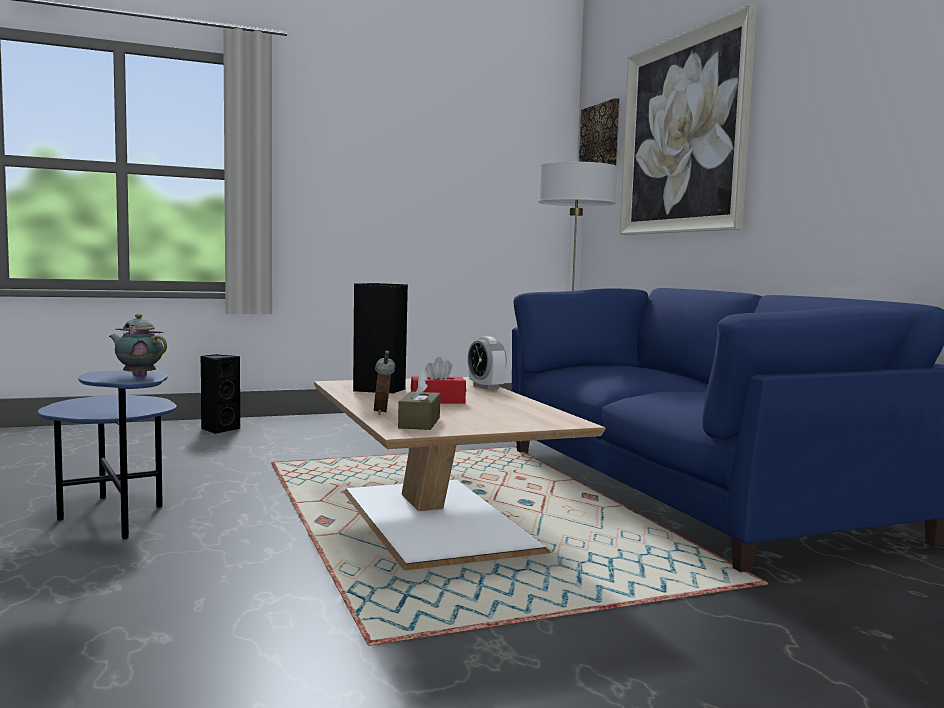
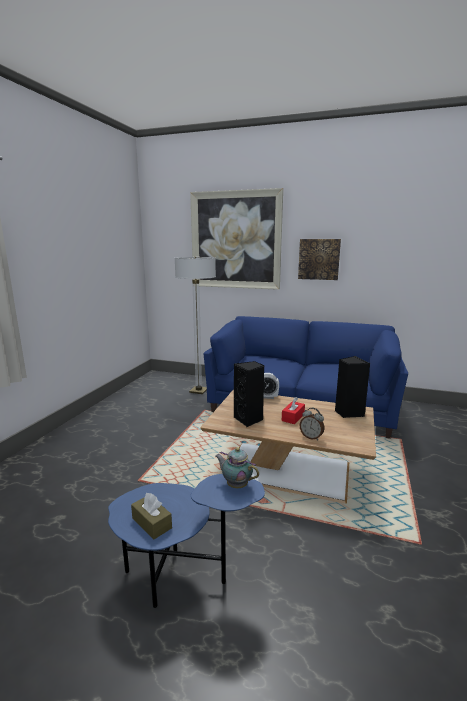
camera: 50 degrees left, 10 degrees up
(138, 376) = (236, 485): teapot -> teapot turned 60 degrees clockwise
(219, 429) = (28, 473): black speaker -> black speaker (348, 413)
(419, 423) = (344, 438): brown tissue box -> brown tissue box (151, 523)
(600, 138) = (166, 231): picture -> picture (319, 259)

